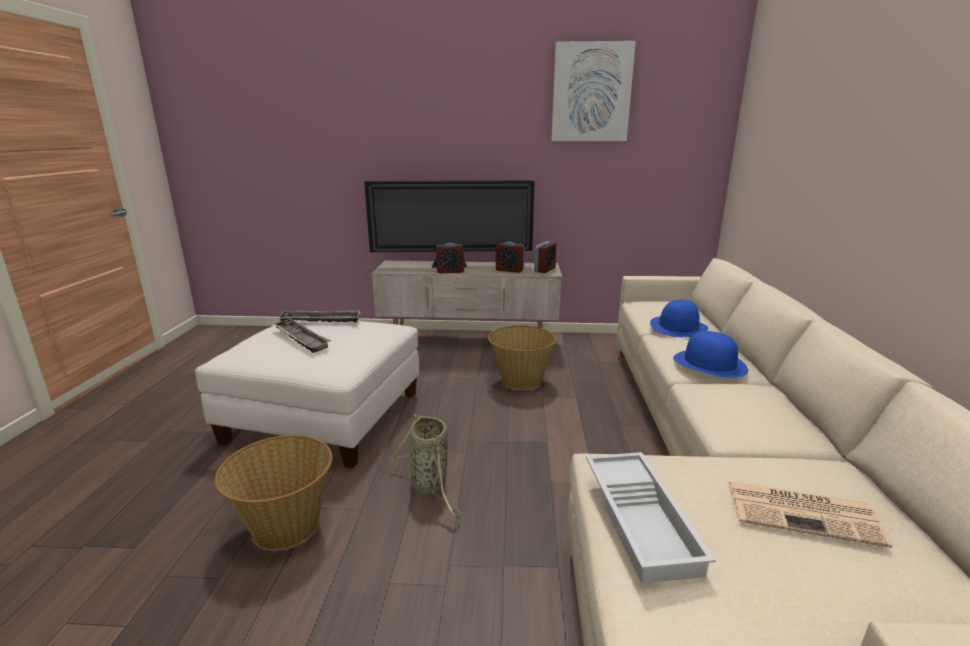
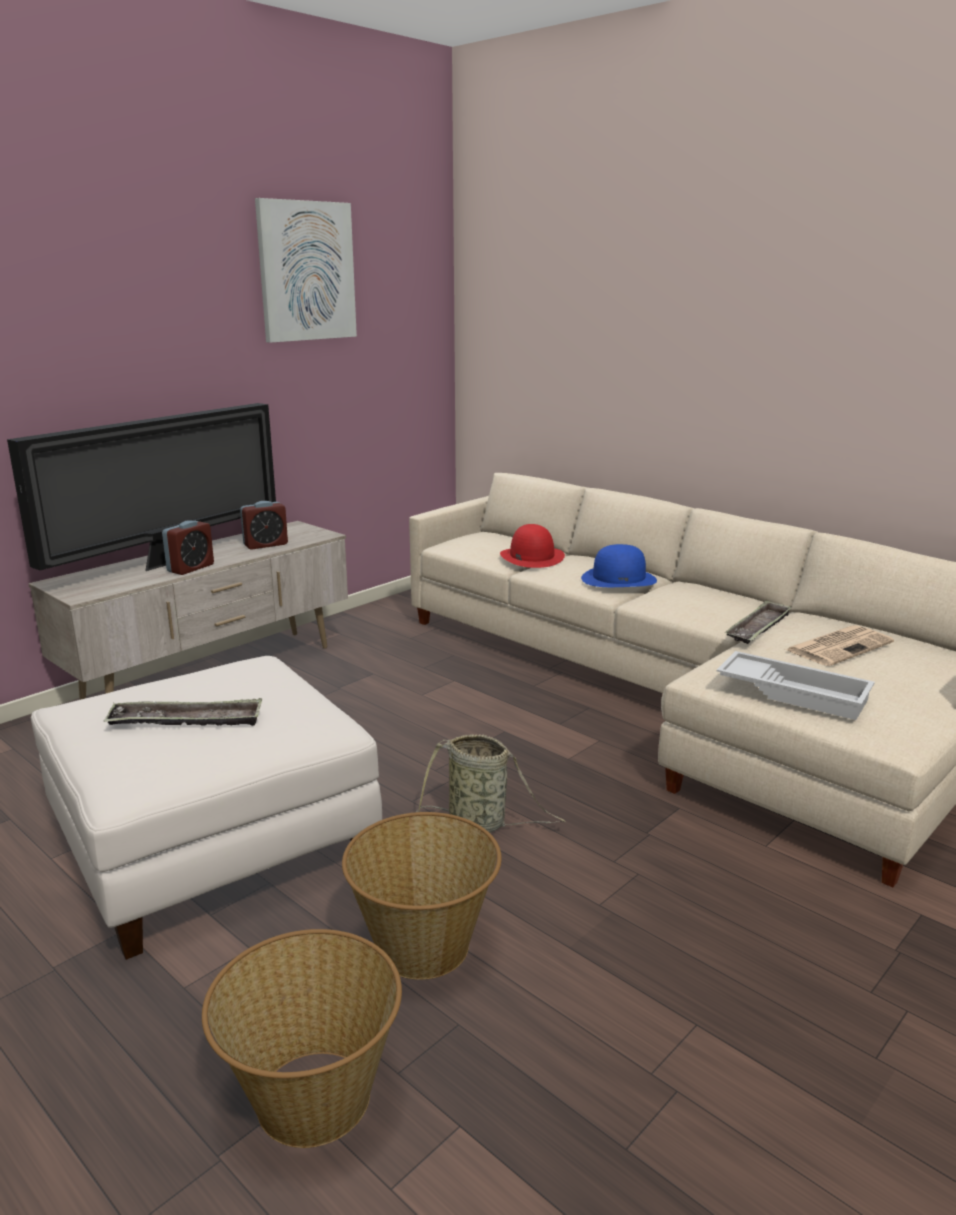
camera: 50 degrees left, 0 degrees up
(321, 320) = (139, 693): tray -> tray (758, 628)
(520, 380) = (369, 690): basket -> basket (312, 1099)
(544, 270) = (306, 533): alarm clock -> none
(678, 327) = (531, 557): blue hat -> red hat

